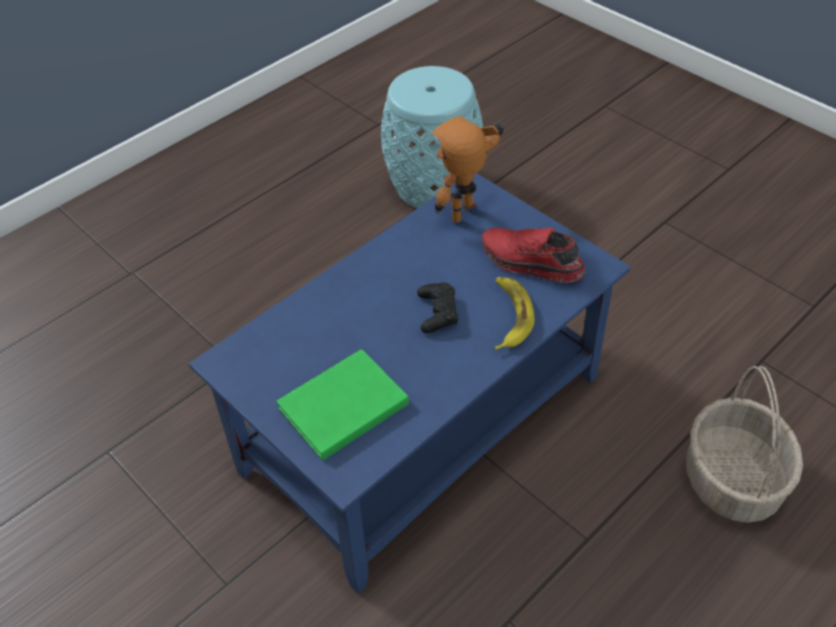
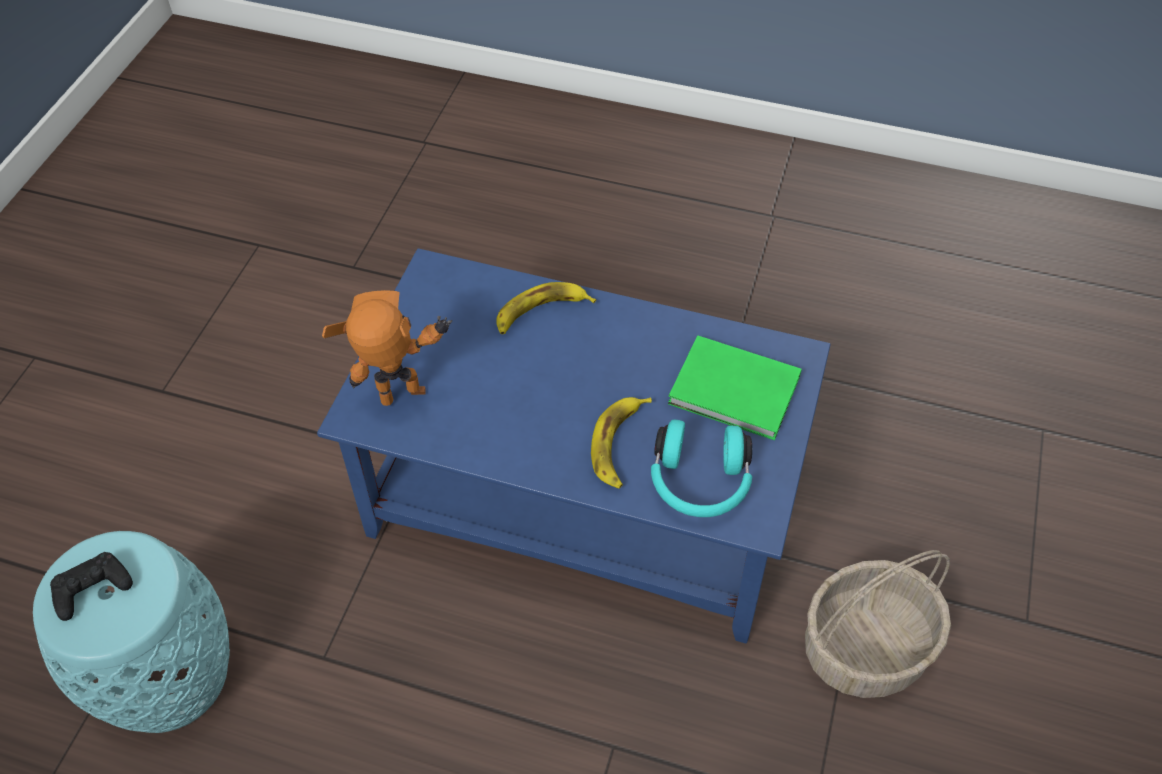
camera: 120 degrees left, 5 degrees up
(280, 344) = (699, 483): none -> turquoise headphones
(348, 312) = (619, 445): none -> banana
(437, 312) = (571, 369): black game controller -> black game controller (92, 589)
(468, 215) = (406, 402): toy robot -> toy robot turned 150 degrees clockwise
(530, 264) = (457, 322): red shoe -> none
(733, 481) = (507, 256): basket -> basket (865, 646)

